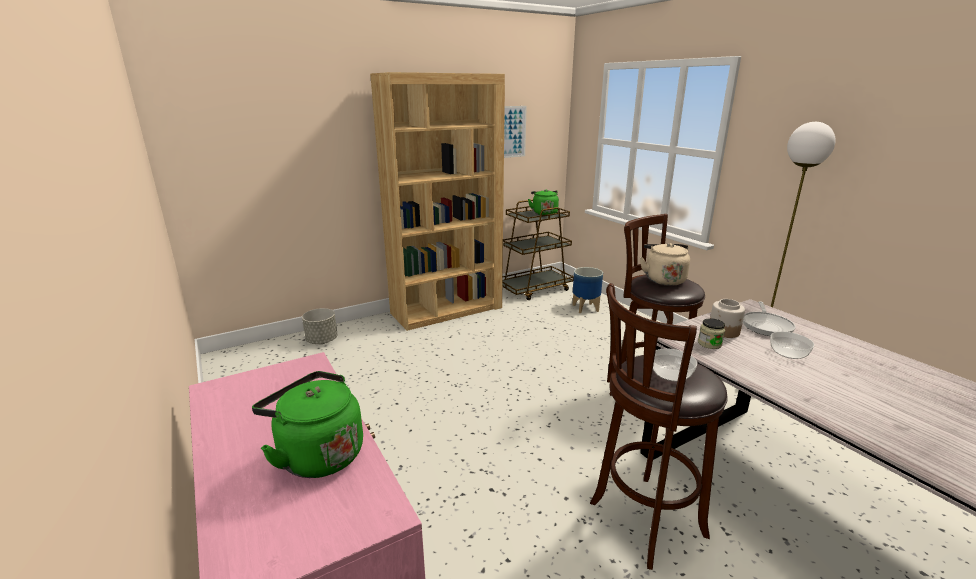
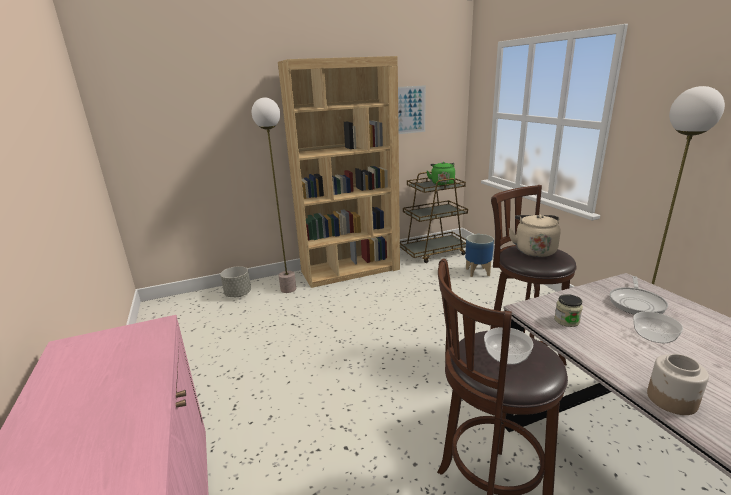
camera: 10 degrees right, 0 degrees up
(317, 454) = (111, 423): green kettle -> none
(381, 333) = (288, 289): none -> floor lamp
(724, 331) = (587, 307): jar -> jar (672, 400)

